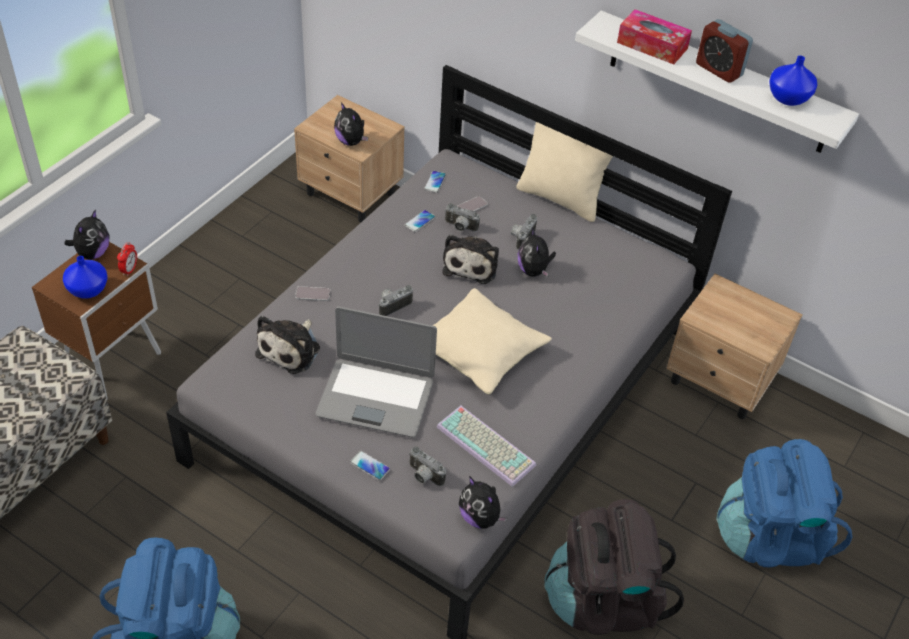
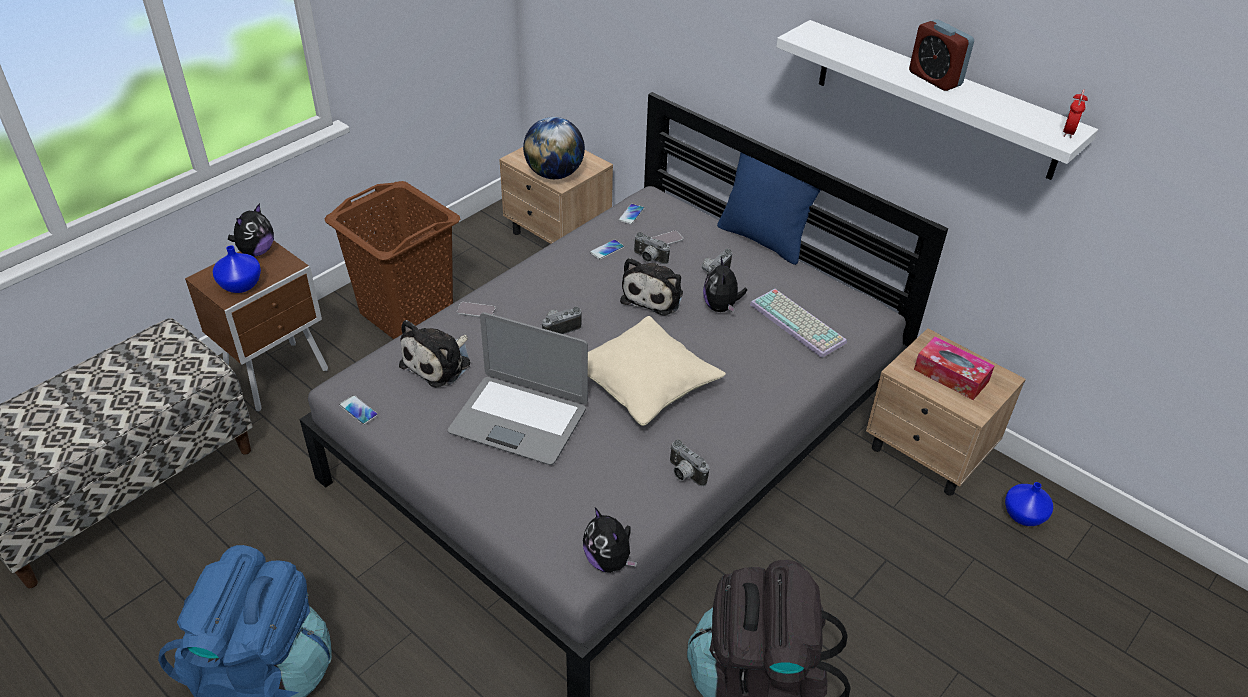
camera: 10 degrees right, 5 degrees down
(129, 270) = (288, 270): alarm clock -> alarm clock (1068, 132)
(222, 288) = (406, 313): none -> brown laundry basket
(351, 141) = (554, 174): plush toy -> globe
(370, 466) = (495, 491): phone -> phone (358, 410)
(423, 476) = (553, 508): camera -> camera (684, 474)
(488, 445) = (634, 482): keyboard -> keyboard (799, 323)
(560, 198) = (764, 239): beige pillow -> blue pillow
(652, 45) = (861, 53): tissue box -> tissue box (951, 375)
(770, 537) = (968, 630): blue backpack -> none
(789, 97) = (1014, 109): blue vase -> blue vase (1024, 515)

